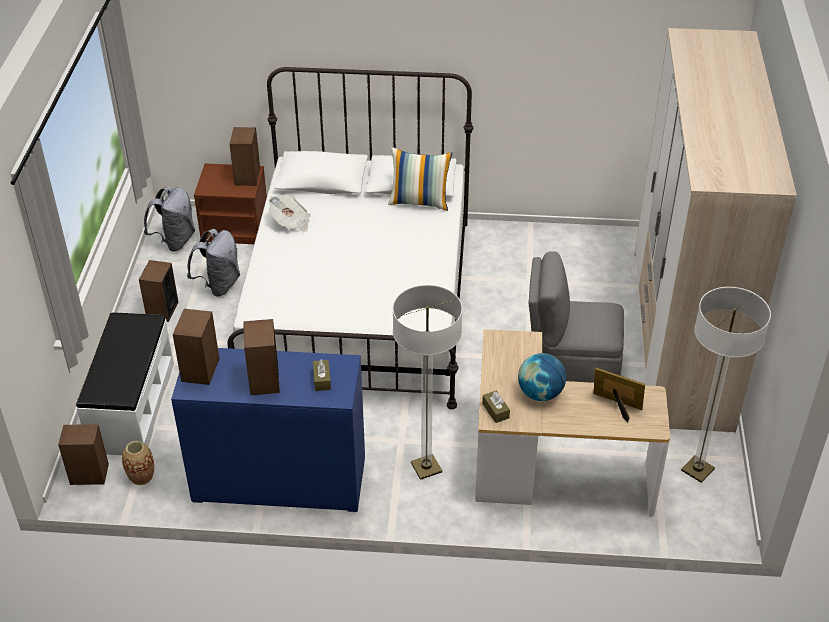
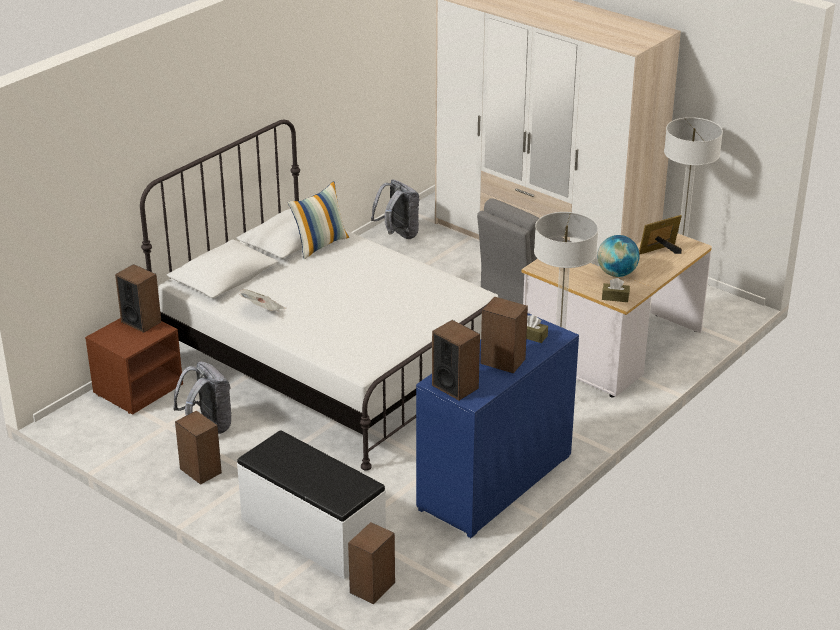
camera: 55 degrees left, 10 degrees down
(141, 476) = (408, 557): vase -> none
(175, 241) = (109, 429): grey backpack -> grey backpack (398, 235)

